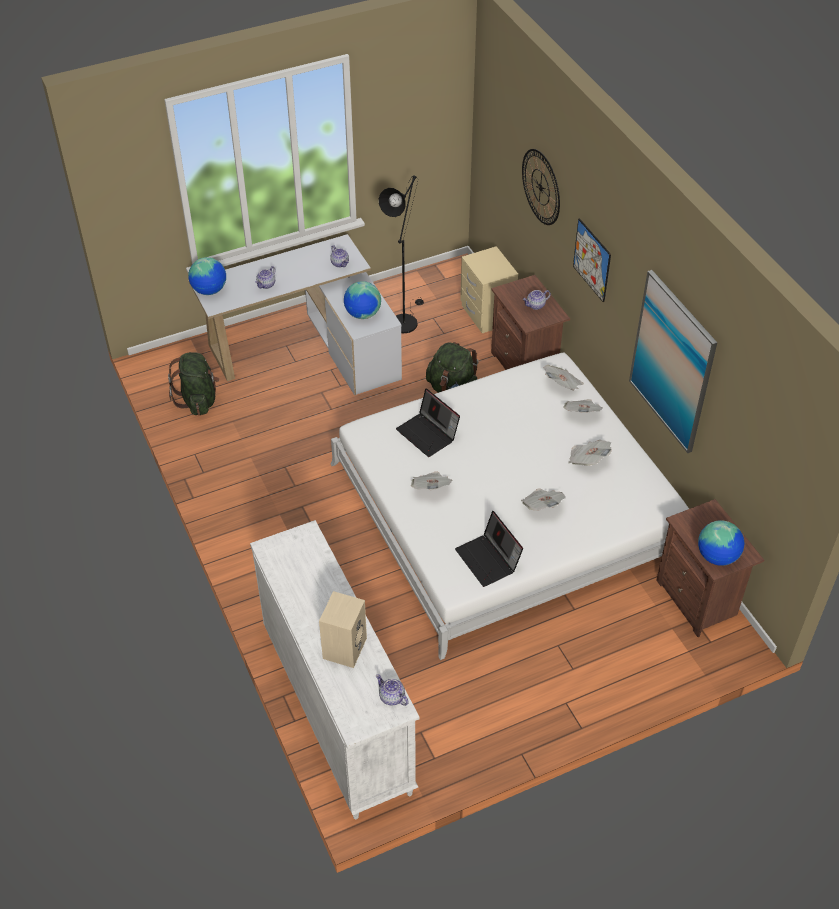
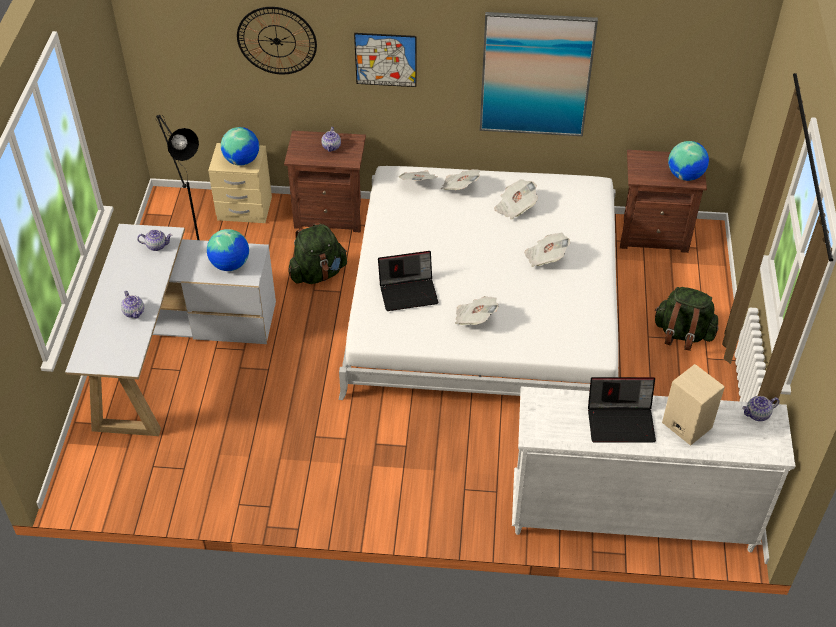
camera: 60 degrees left, 0 degrees up
(198, 400) = (164, 471): green backpack -> green backpack (682, 334)
(209, 290) = (99, 360): globe -> globe (242, 160)
(488, 560) = (581, 317): laptop -> laptop (621, 421)

